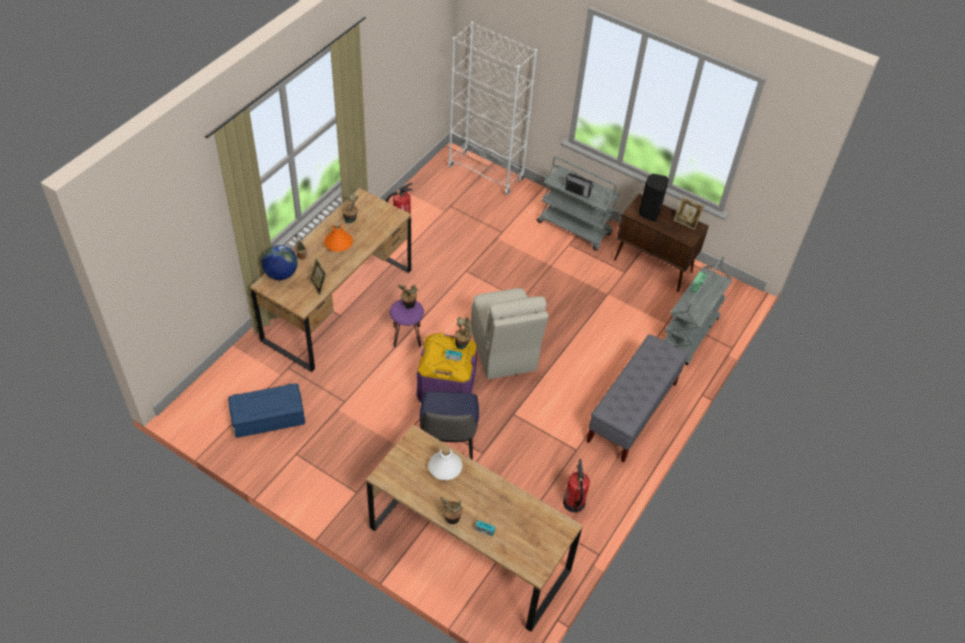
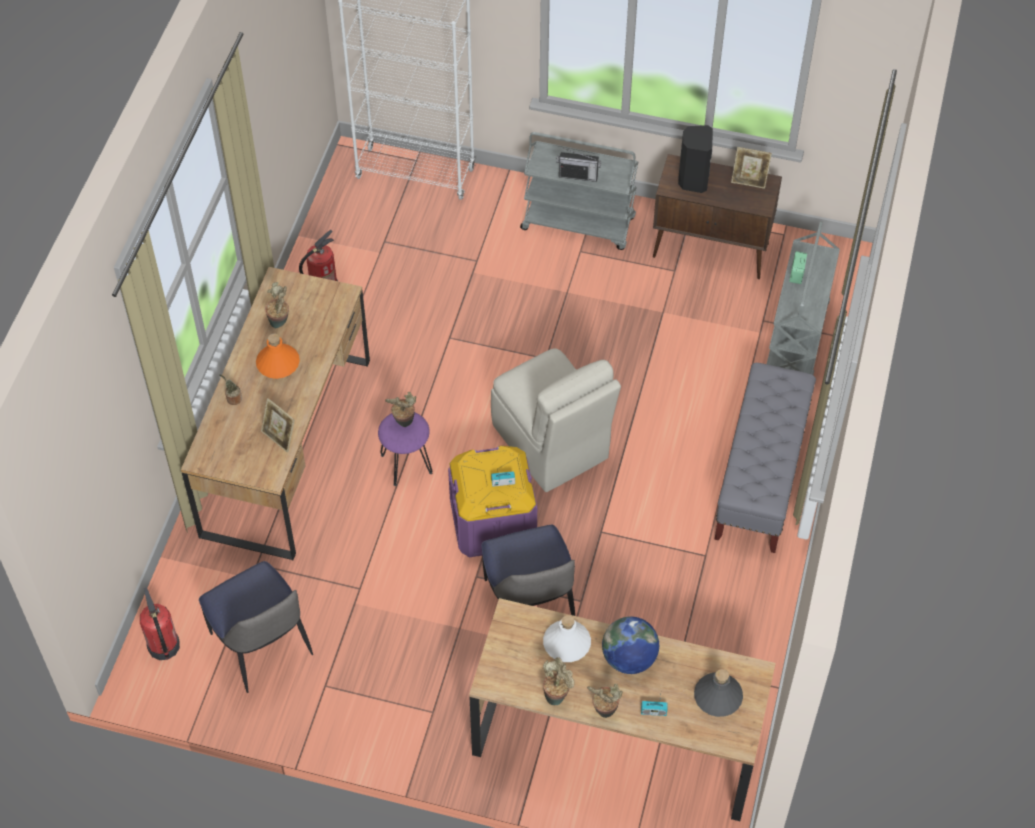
camera: 15 degrees left, 5 degrees up
(268, 418) = (262, 647): blue storage box -> chair
(281, 274) = (217, 436): globe -> globe (629, 658)
(463, 344) = (508, 458): potted plant -> potted plant (556, 695)
(533, 535) = (718, 697): none -> grey bottle
(573, 503) = (730, 630): fire extinguisher -> fire extinguisher (163, 646)

